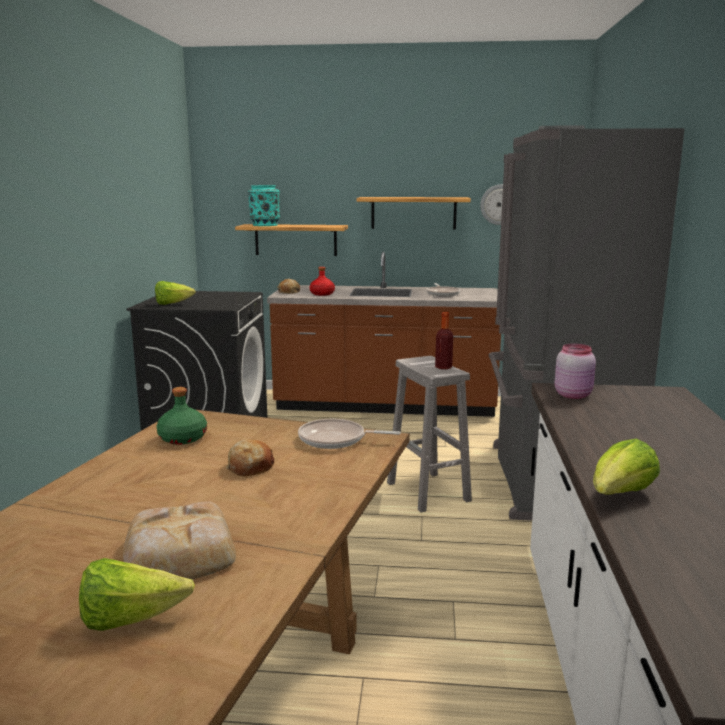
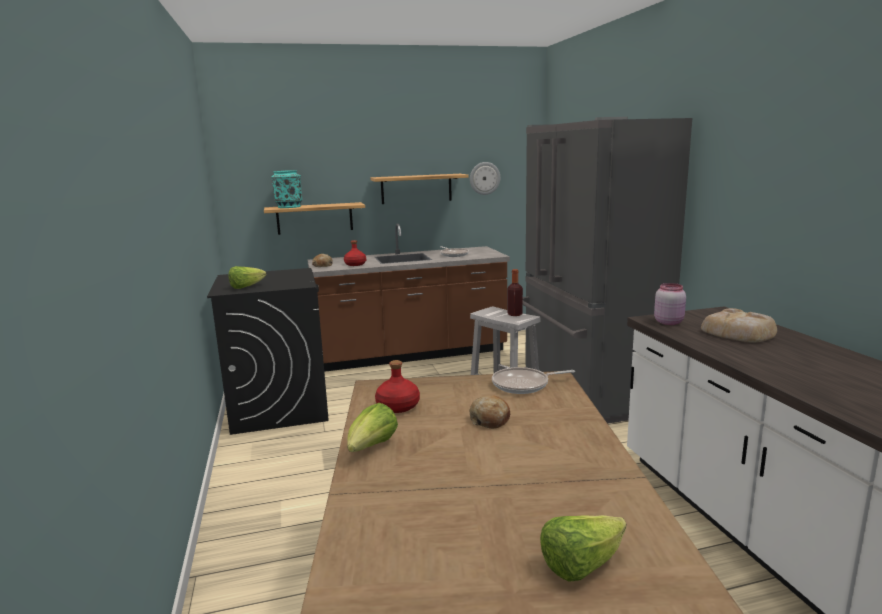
camera: 20 degrees left, 0 degrees up
(179, 553) = (538, 502): bread -> bread (739, 333)
(182, 438) = (397, 406): green bottle -> red bottle
(620, 495) = (805, 388): lettuce -> lettuce (372, 448)

